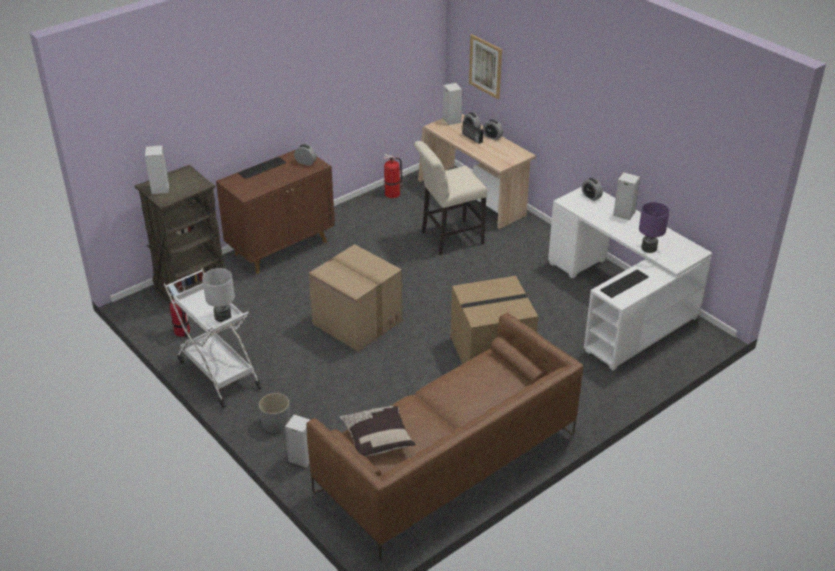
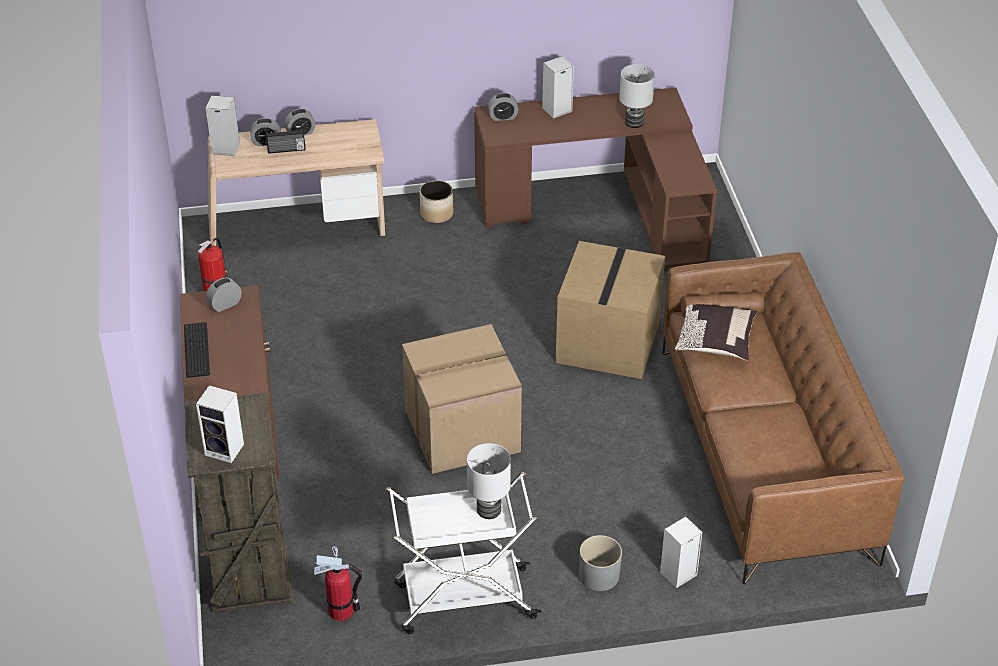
camera: 60 degrees left, 5 degrees up
(377, 439) = (773, 466): pillow -> pillow (715, 340)
(448, 238) = (363, 285): beige stool -> none
(485, 66) = (249, 49): picture -> none
(541, 240) = (437, 214): none -> planter
(622, 304) = (604, 209): white desk -> brown desk
(625, 284) = (675, 167): keyboard -> none
(649, 248) = (634, 122): purple table lamp -> grey table lamp

